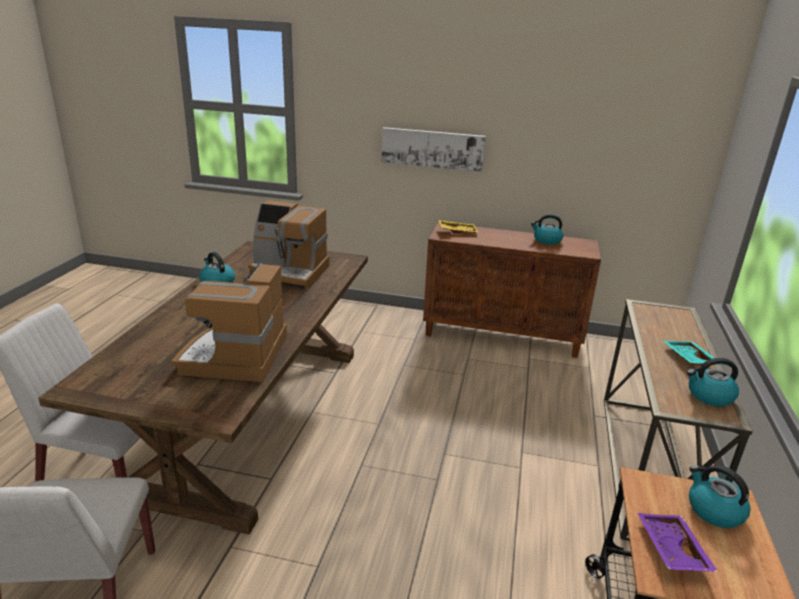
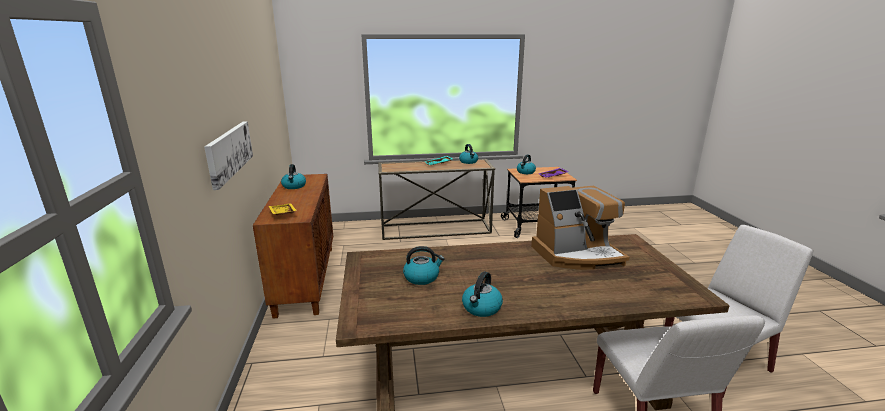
camera: 110 degrees left, 5 degrees down
(289, 273) = (422, 277): coffee machine -> kettle

